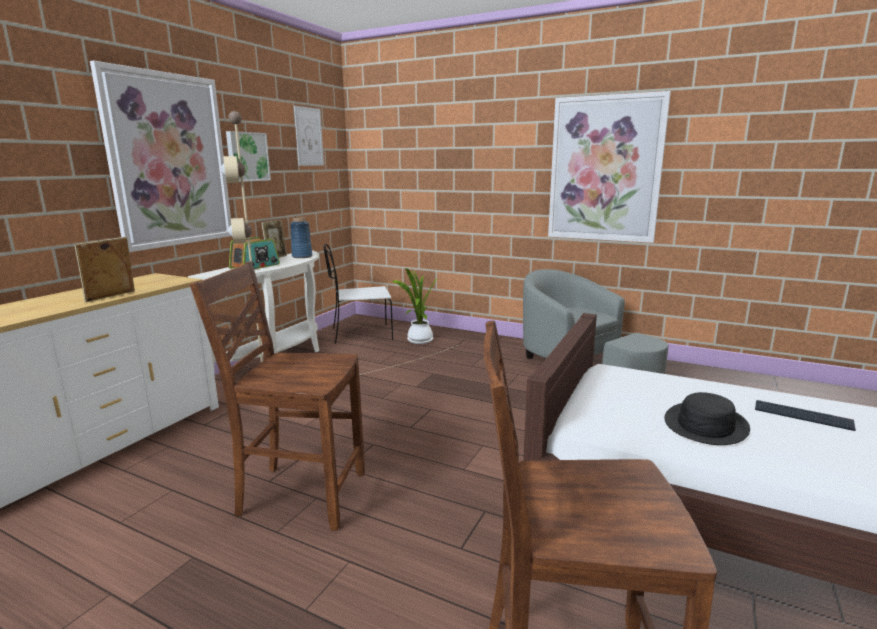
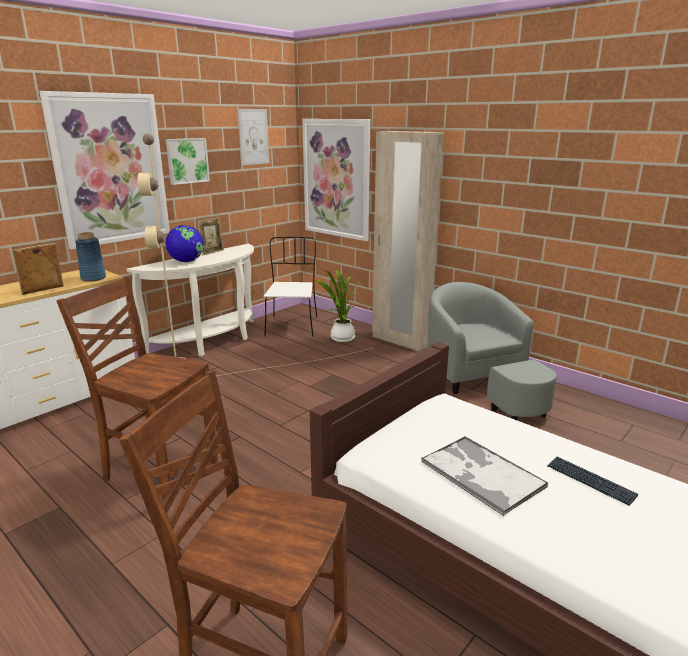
camera: 15 degrees right, 5 degrees up
(255, 266) = (186, 261): radio -> globe
(302, 256) = (235, 252): blue vase -> blue vase (93, 278)
(360, 334) = (292, 326): white chair -> white chair turned 90 degrees clockwise
(478, 337) = (400, 340): none -> beige wardrobe
(605, 169) = (527, 184): picture -> picture (336, 179)
(705, 425) = (481, 474): black hat -> tray

